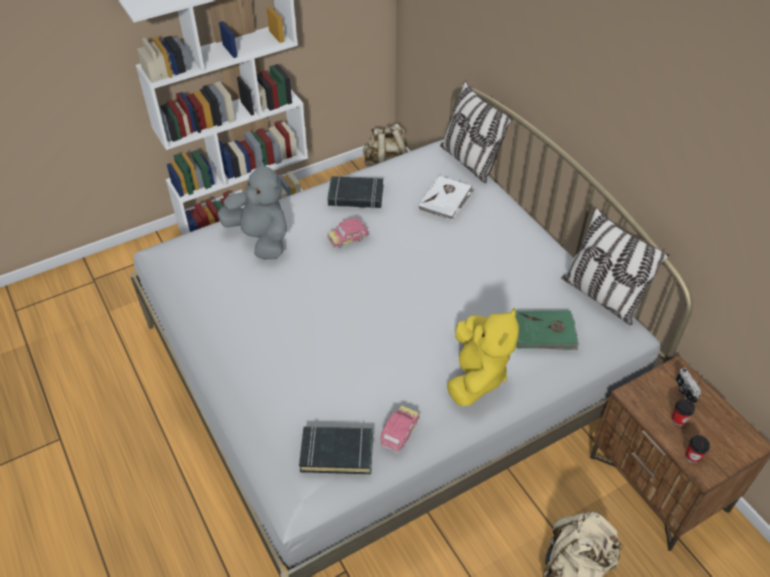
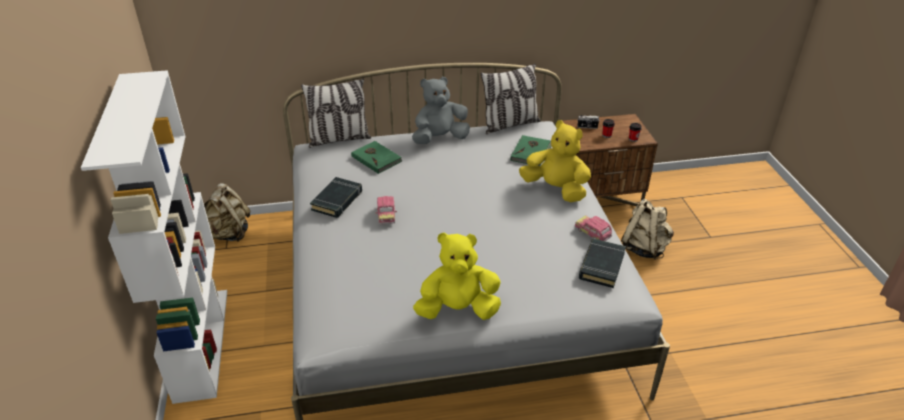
camera: 70 degrees left, 10 degrees down
(222, 337) = (458, 309): none -> yellow plush toy
(260, 239) = (351, 265): grey plush toy -> grey plush toy (440, 138)
(446, 200) = (377, 158): white book -> green book

